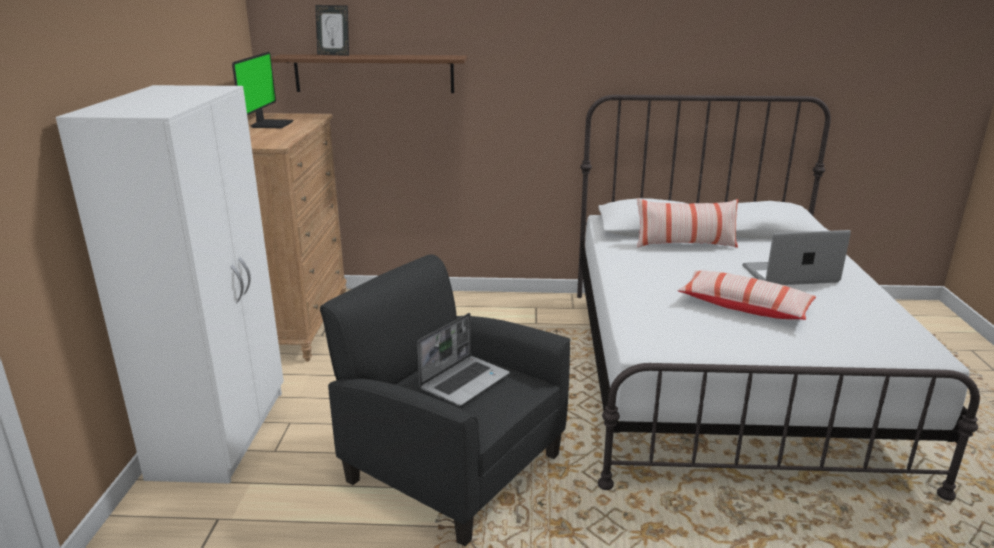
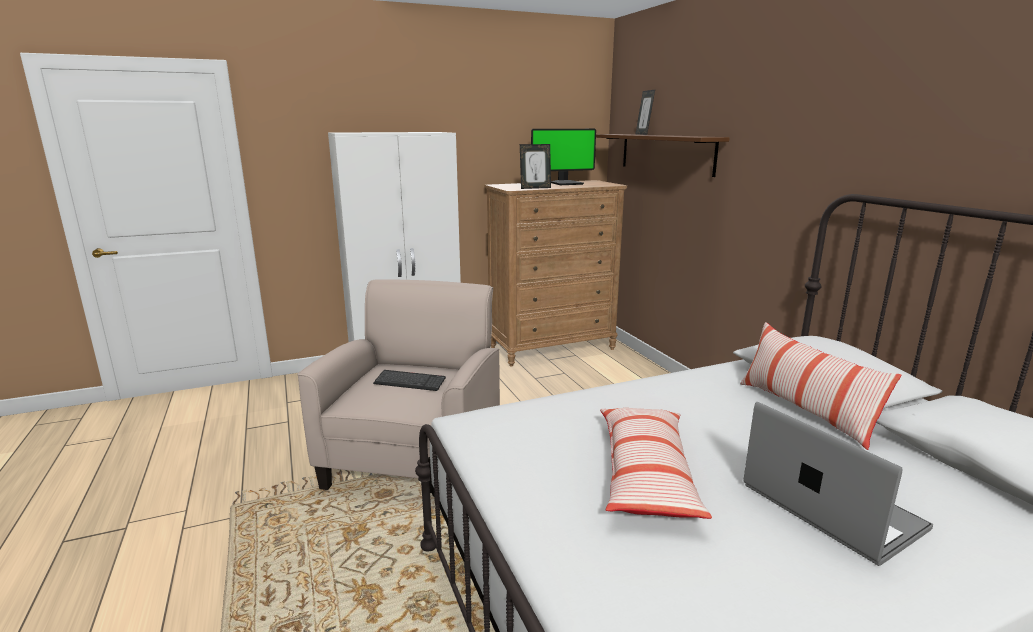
camera: 65 degrees right, 5 degrees down
(285, 138) = (535, 188): none -> picture frame
(452, 466) = (415, 457): black armchair -> beige armchair
(465, 381) = (410, 382): laptop -> keyboard

